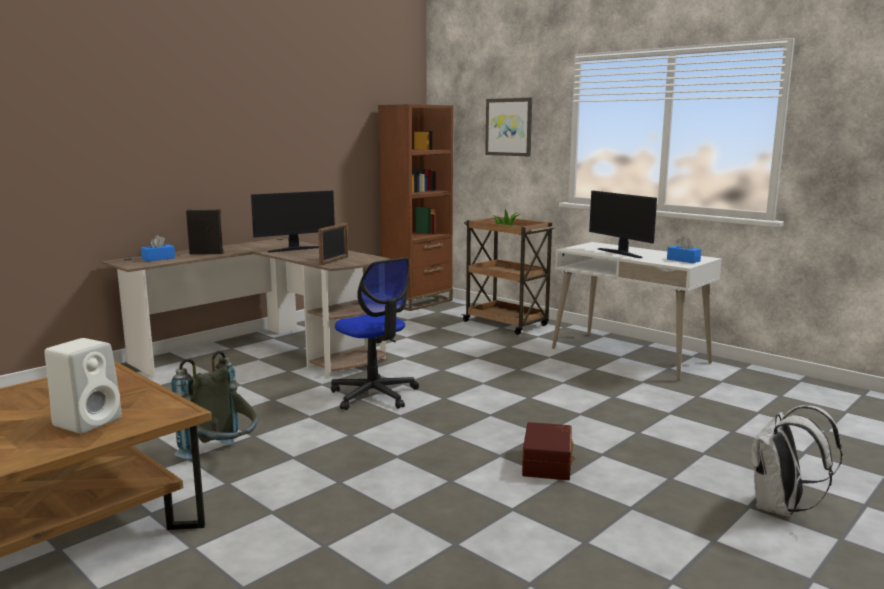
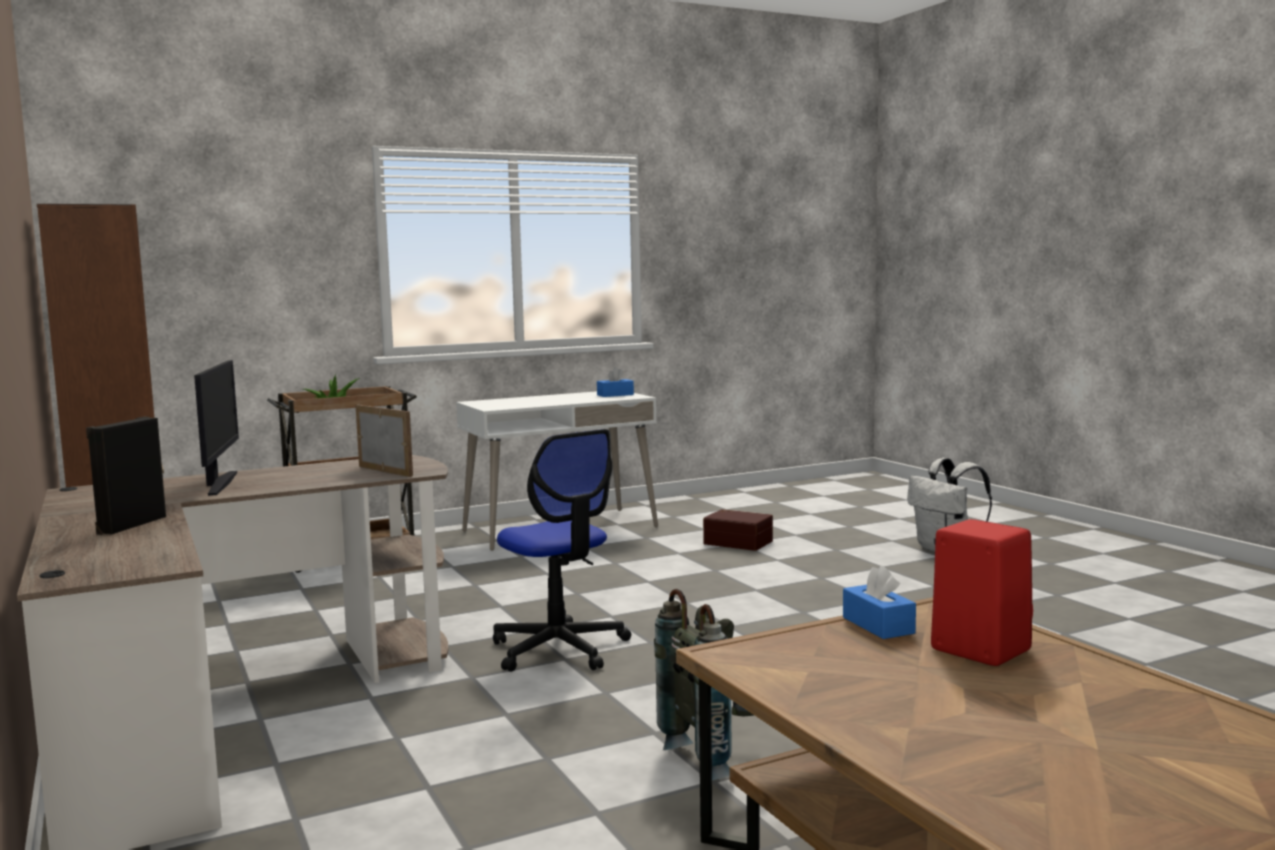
camera: 70 degrees left, 5 degrees down
(89, 421) = (977, 649): white speaker -> red speaker
(158, 258) = (109, 553): blue tissue box -> blue tissue box (878, 625)
(374, 395) = (559, 649): office chair -> office chair turned 75 degrees clockwise
(509, 127) = (257, 249): picture -> none
(549, 463) = (833, 597): brown storage box -> brown storage box (738, 542)
(620, 253) = (547, 401): monitor -> none

